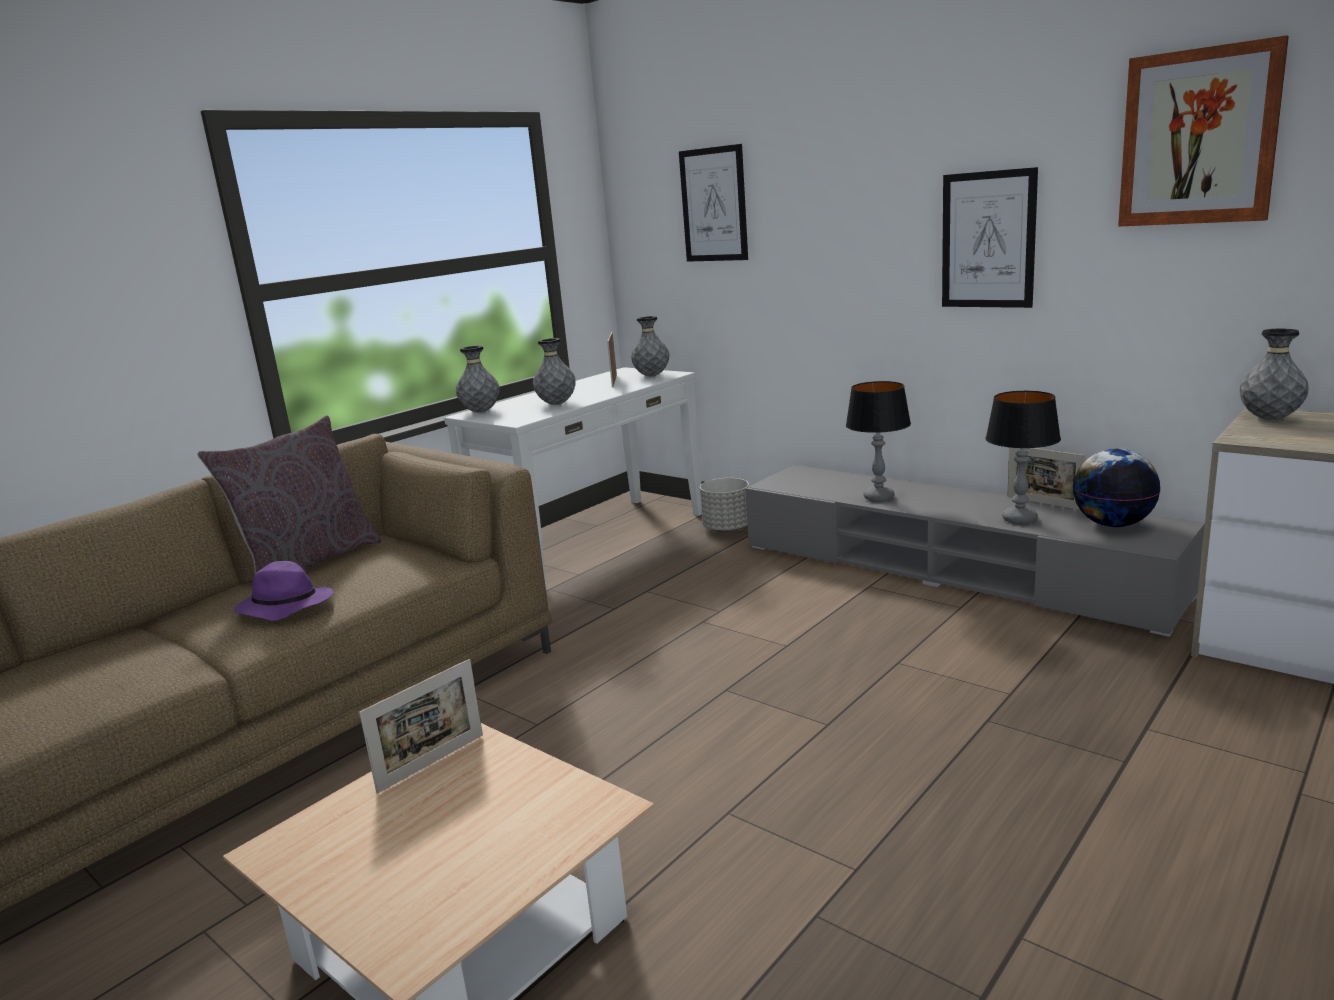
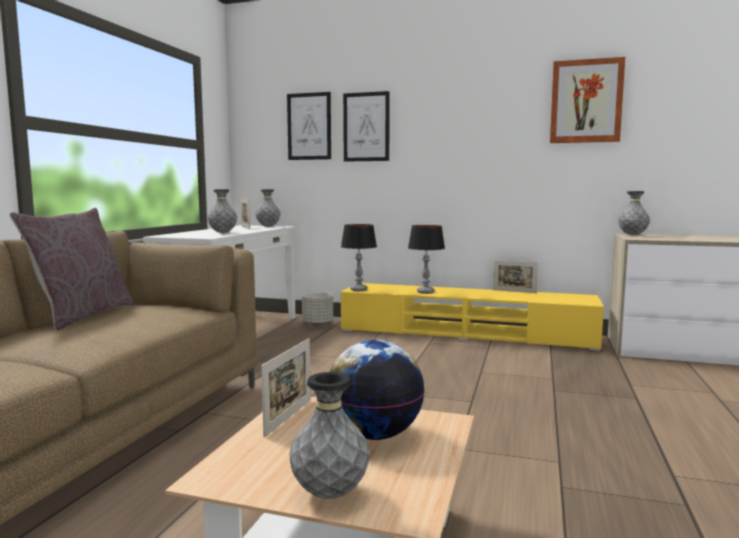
camera: 25 degrees left, 10 degrees down
(284, 607) = (94, 334): purple hat -> none
(481, 412) = (169, 235): grey vase -> grey vase (330, 494)
(950, 570) = (466, 333): grey tv stand -> yellow tv stand
(988, 240) = (479, 149): picture -> picture (366, 127)
(1020, 519) = (511, 297): table lamp -> table lamp (359, 290)
(1113, 524) = (558, 297): globe -> globe (375, 434)

